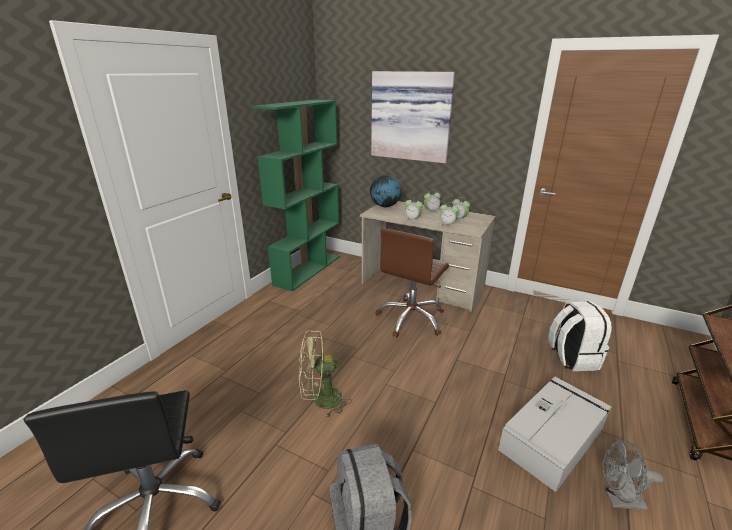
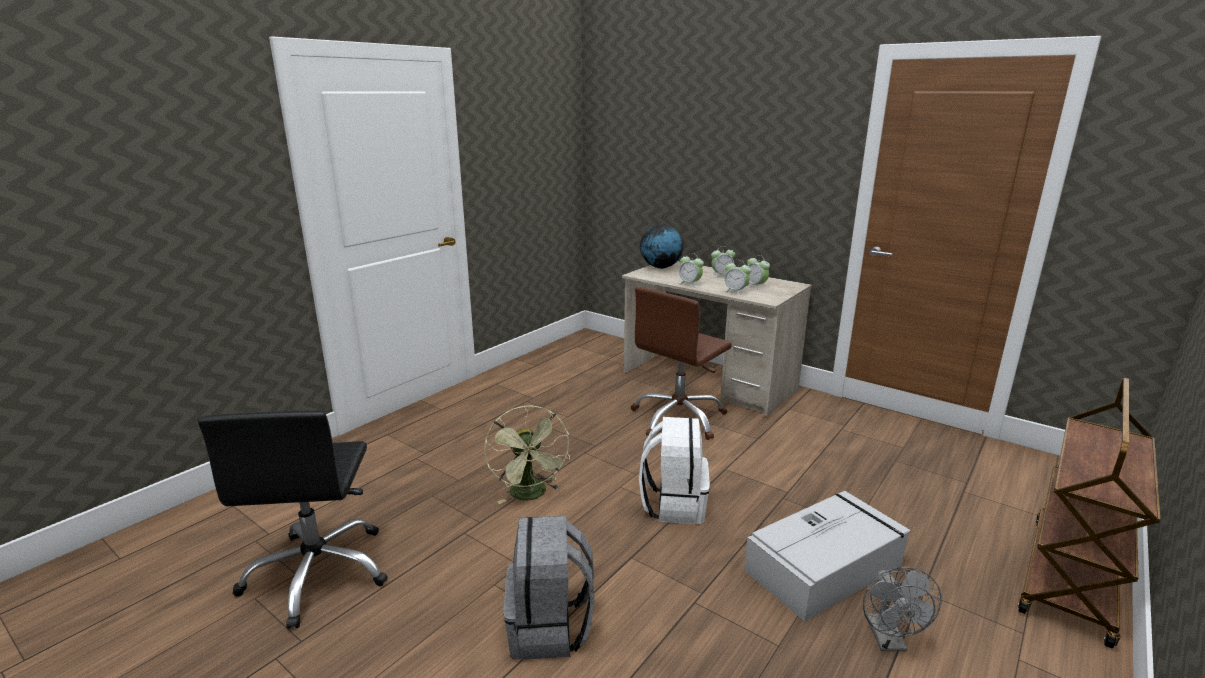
camera: 10 degrees right, 5 degrees down
(308, 270) = (556, 352): green bookcase -> none
(320, 400) = (531, 495): green fan -> green fan turned 105 degrees counterclockwise
(411, 116) = (700, 148): picture -> none
(571, 358) = (894, 482): white backpack -> white backpack (673, 504)
(618, 500) = (889, 641): grey fan -> grey fan turned 105 degrees counterclockwise

